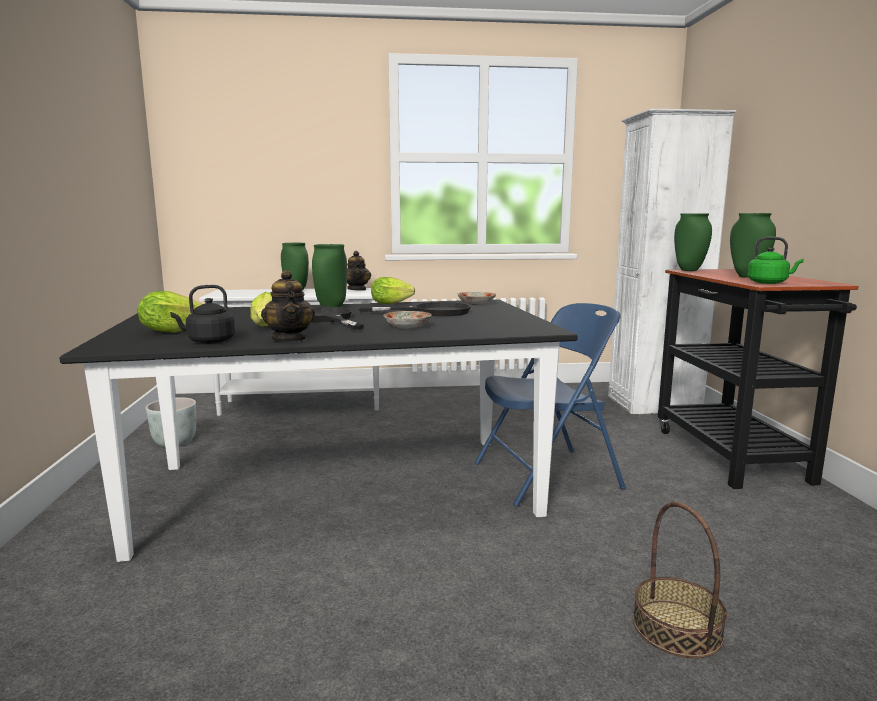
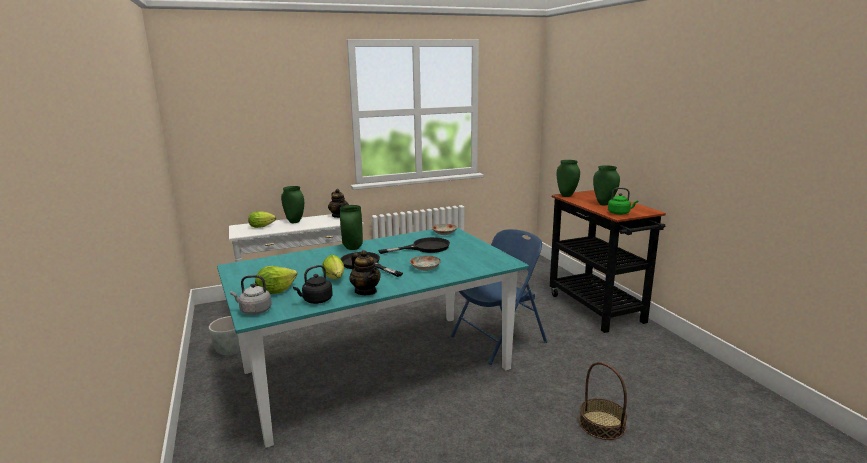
camera: 15 degrees left, 5 degrees up
(113, 343) = (254, 311): none -> grey kettle
(342, 489) = (377, 369): black dining table -> turquoise dining table
(393, 304) = (390, 239): lettuce -> lettuce (263, 226)
(653, 404) = (539, 273): white cabinet -> none

